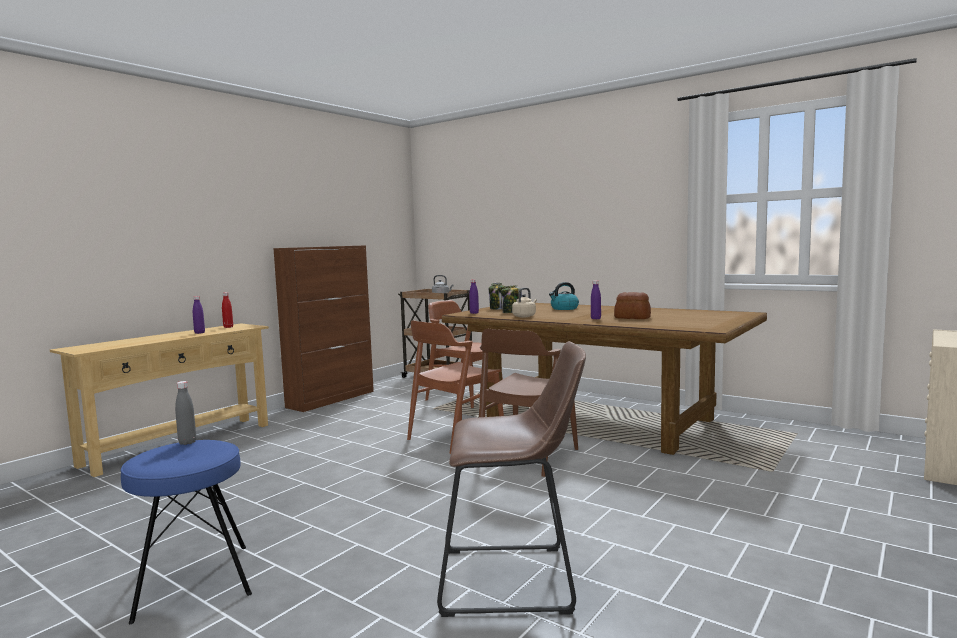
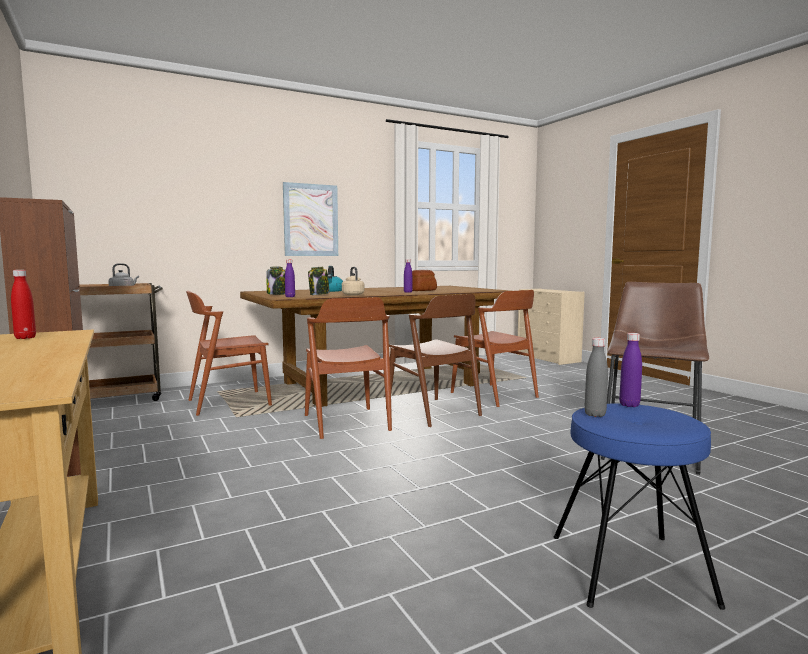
camera: 65 degrees left, 0 degrees up
(199, 333) = (45, 346): purple bottle -> purple bottle (629, 405)
(596, 229) = (311, 220): none -> picture
(641, 469) = (494, 395): none -> brown chair

